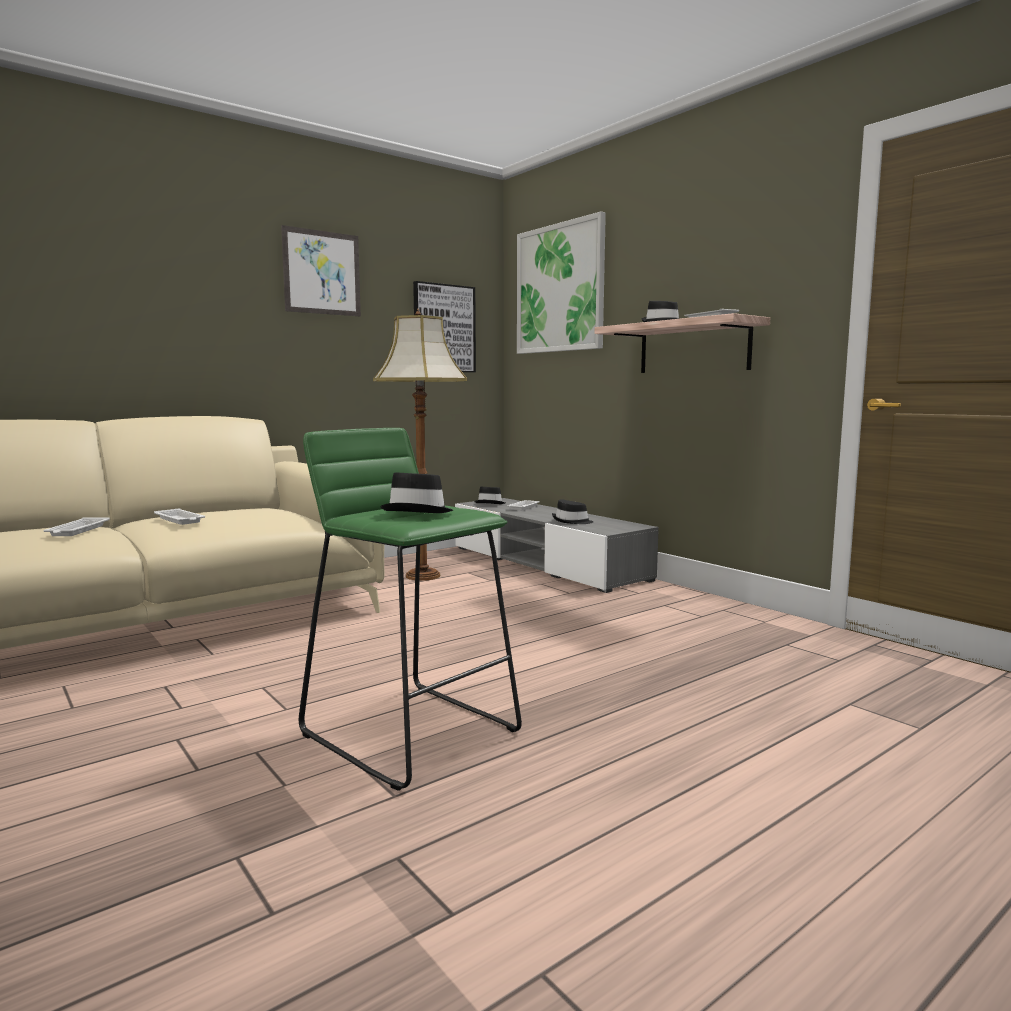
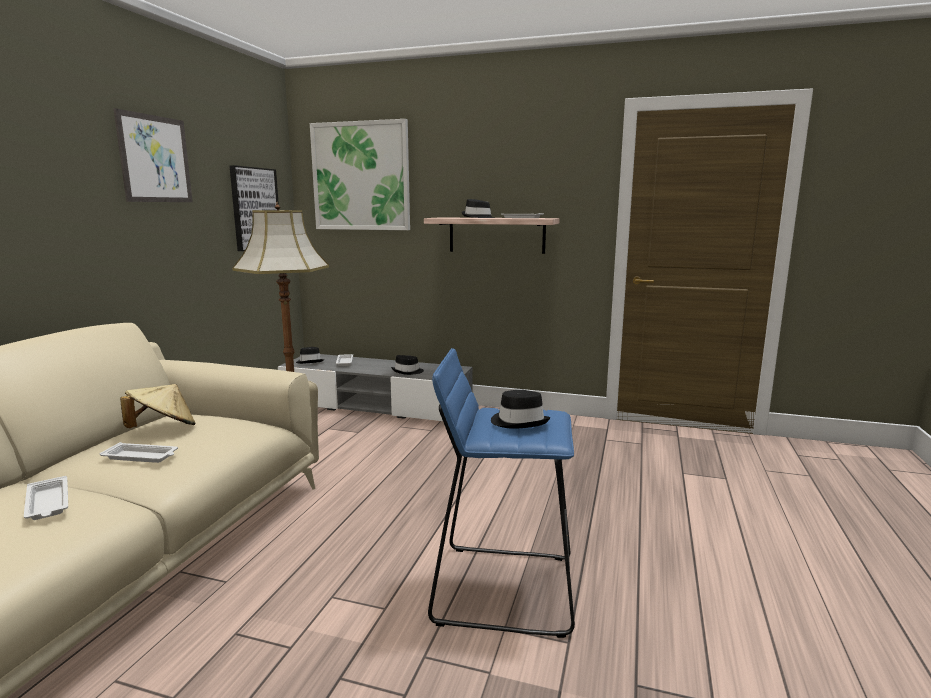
camera: 35 degrees left, 5 degrees up
(231, 510) = (163, 429): none -> beige hat
(411, 731) = (502, 587): green stool -> blue stool

